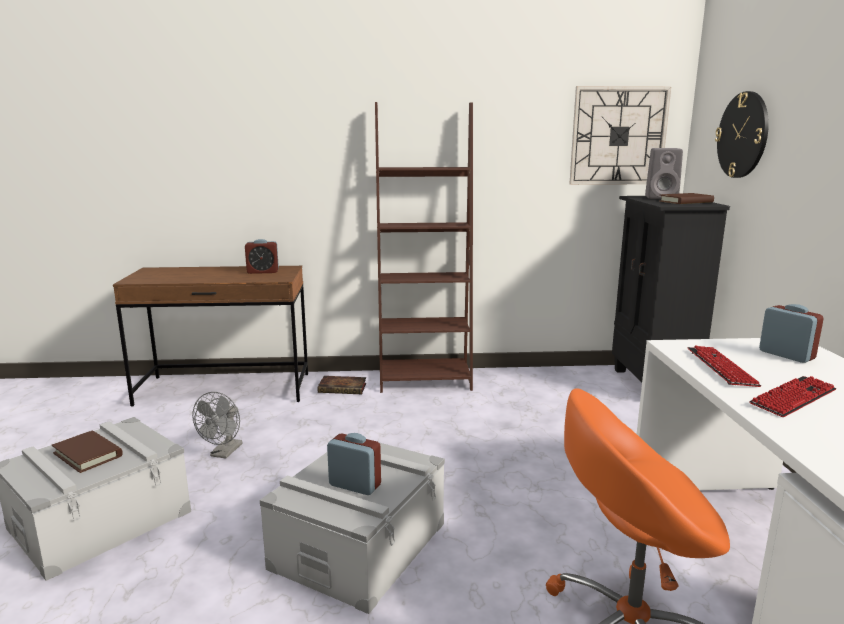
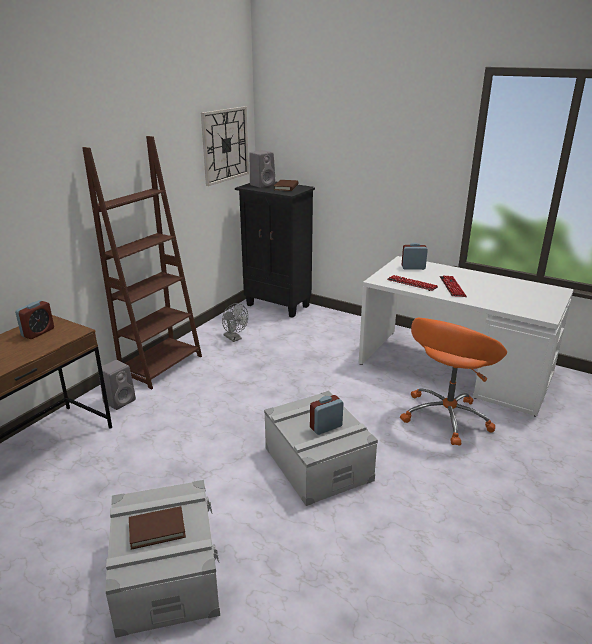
camera: 55 degrees left, 10 degrees up
(224, 453) = (143, 487): grey fan -> grey fan (234, 338)
(343, 388) = (120, 400): book -> grey speaker
(743, 135) = (312, 143): wall clock -> none

